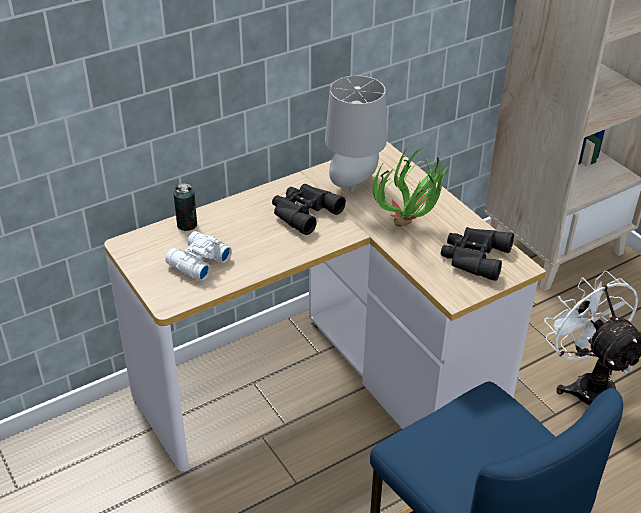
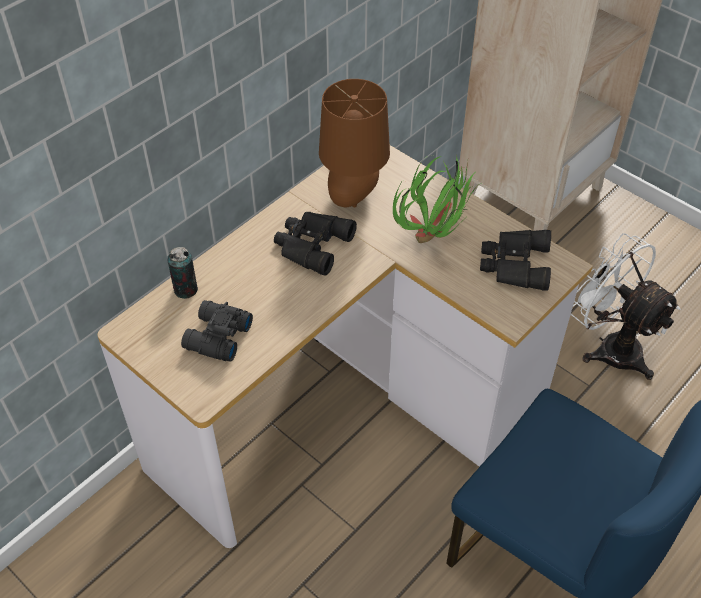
camera: 15 degrees left, 10 degrees up
(197, 262) = (216, 337): white binoculars -> black binoculars
(354, 184) = (354, 197): grey table lamp -> brown table lamp

